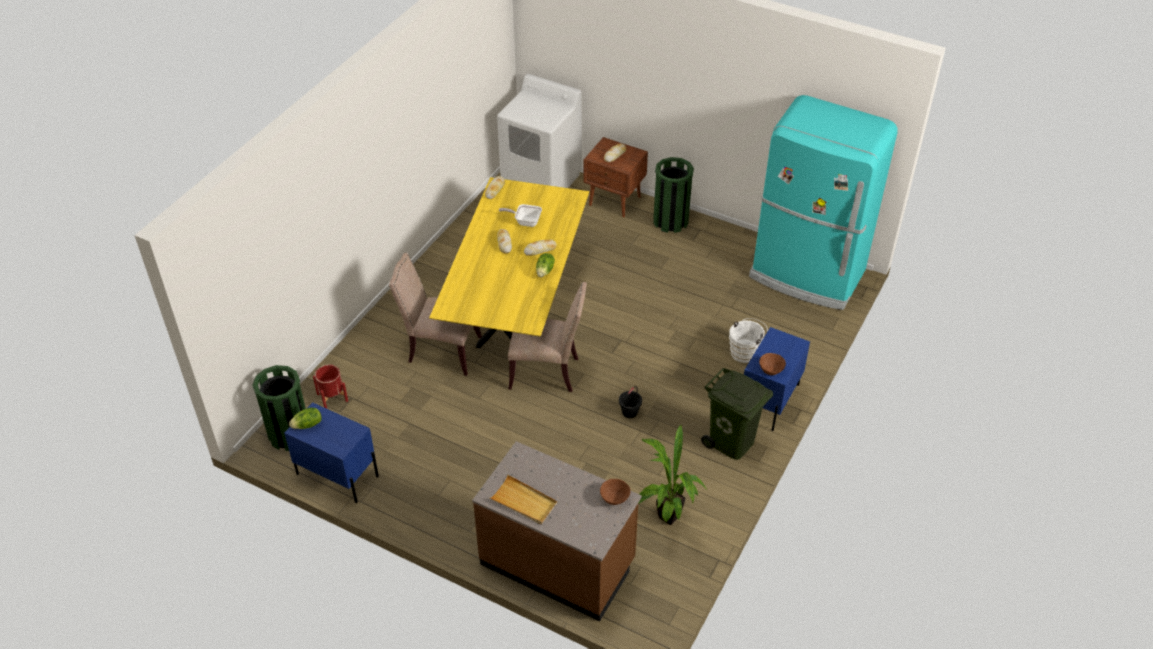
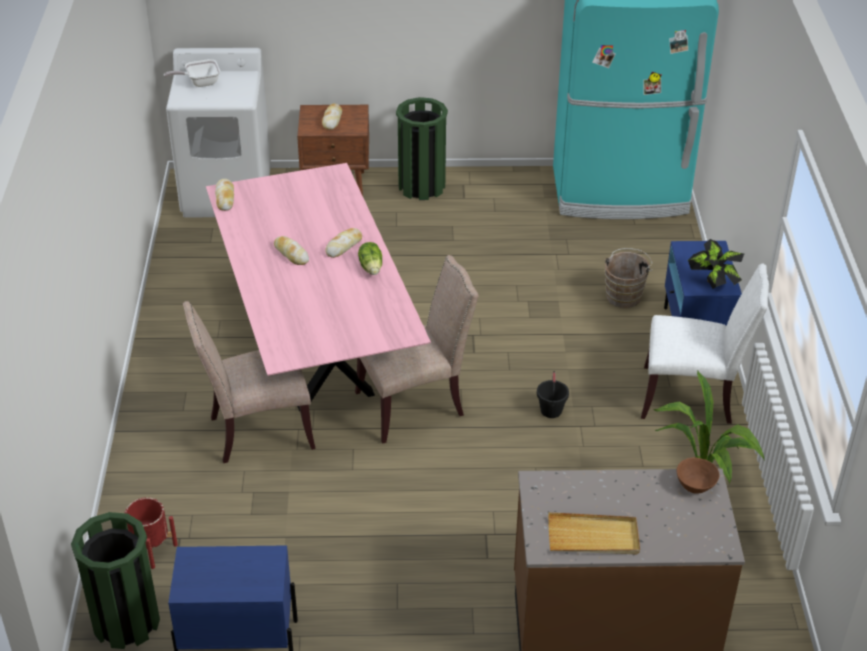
camera: 30 degrees left, 5 degrees down
(308, 425) = (195, 578): lettuce -> none
(516, 310) = (316, 348): yellow dining table -> pink dining table
(525, 221) = (296, 221): frying pan -> frying pan (199, 83)
(731, 442) = (692, 397): green trash can -> white chair
(745, 352) = (624, 295): white bucket -> brown bucket
(771, 370) = (713, 285): brown bowl -> potted plant

